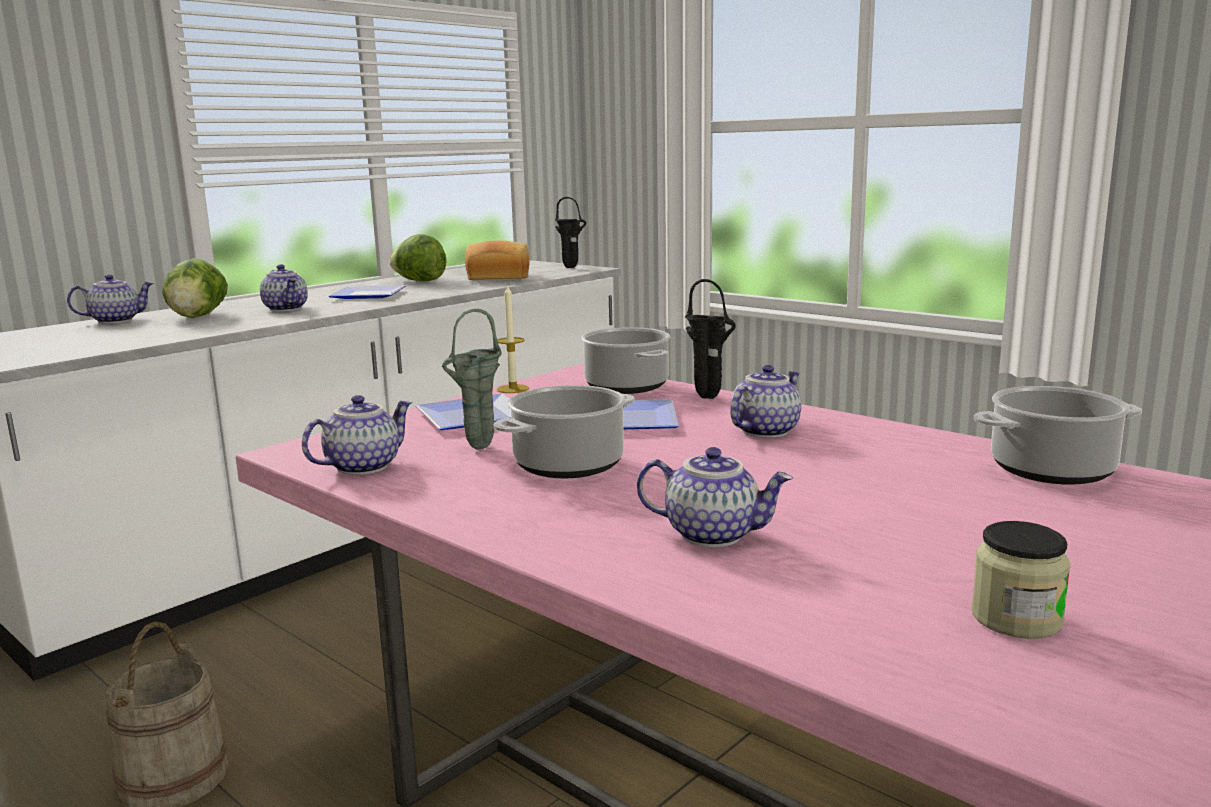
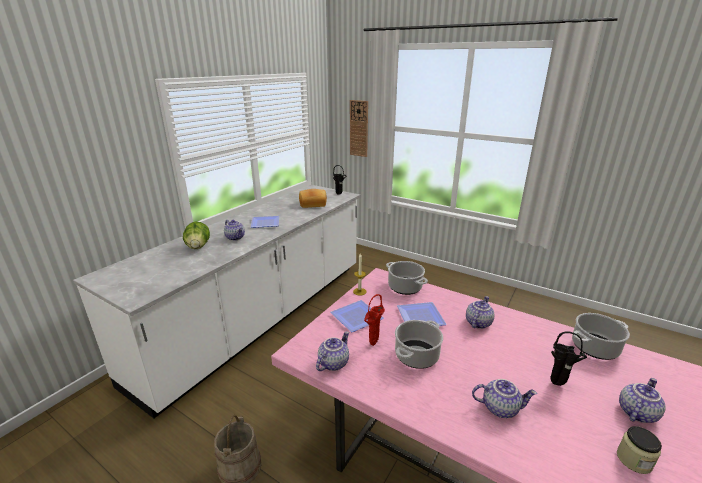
camera: 10 degrees left, 10 degrees up
(116, 320) = (161, 251): teapot -> teapot (636, 412)
(420, 281) = (280, 208): lettuce -> none
(478, 449) = (373, 345): green vase -> red vase
(640, 138) = (359, 128): none -> wall clock
(710, 399) = (443, 297): black vase -> black vase (558, 385)

